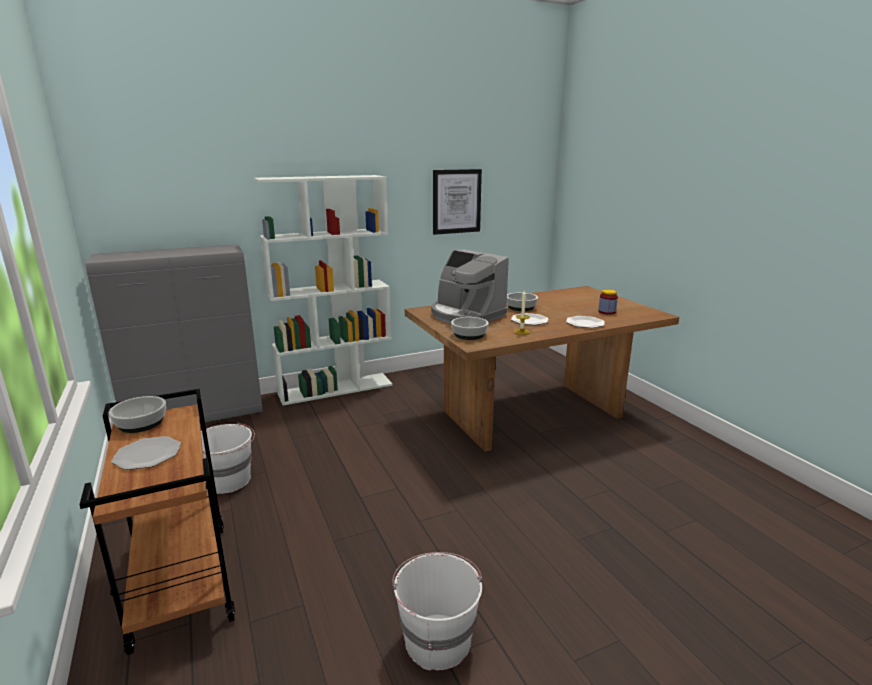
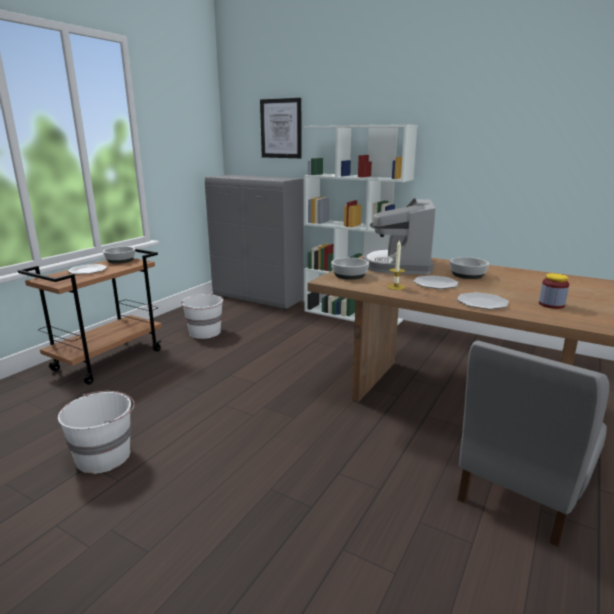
camera: 55 degrees right, 0 degrees up
(456, 201) = (509, 157): picture -> picture (281, 128)
(645, 442) = (520, 492): none -> grey chair

